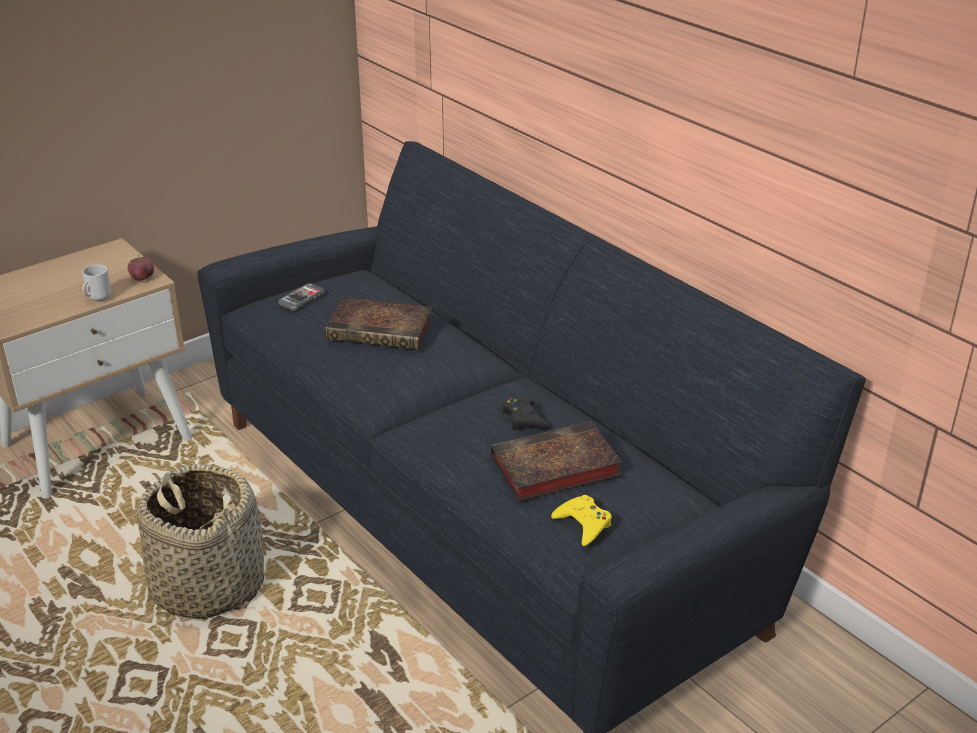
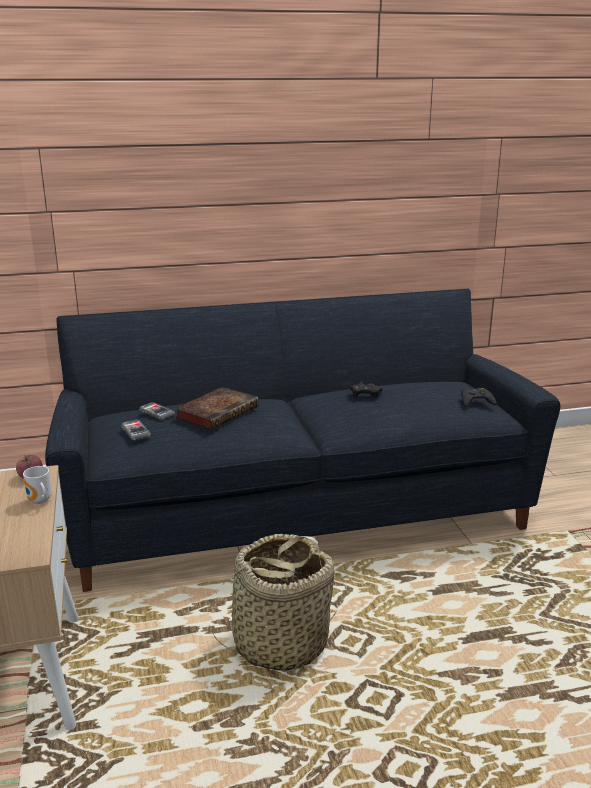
camera: 65 degrees left, 10 degrees down
(355, 294) = (157, 412): none -> phone
(552, 469) = (421, 397): book -> none
(583, 524) = (476, 401): yellow game controller -> black game controller

